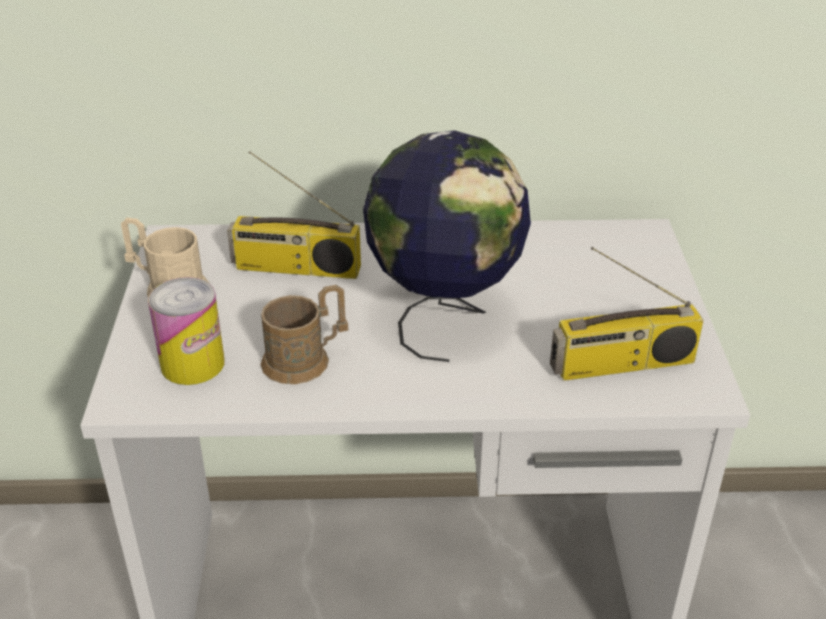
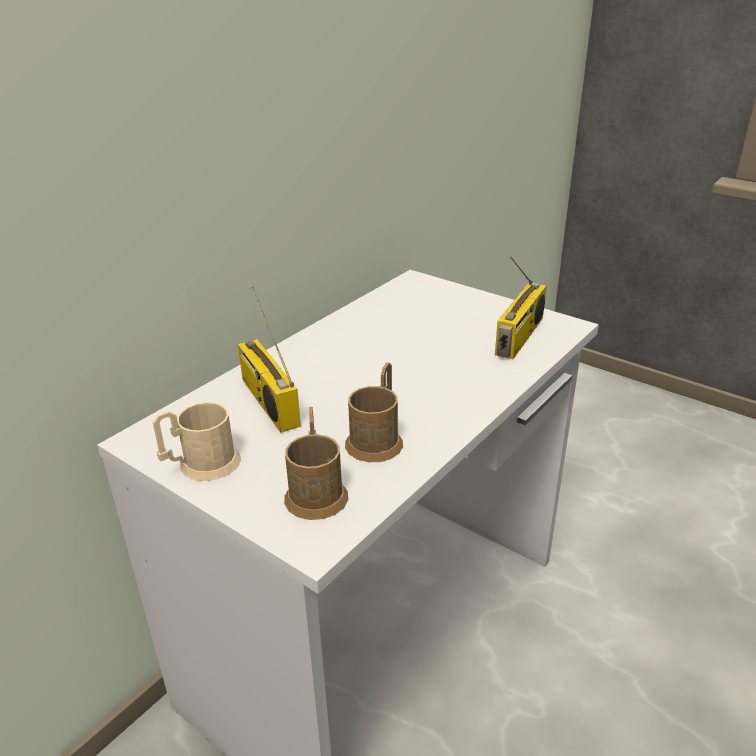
camera: 50 degrees left, 5 degrees down
(192, 364) = (316, 490): can -> brown mug
(295, 268) = (267, 401): radio -> radio turned 105 degrees clockwise
(444, 318) = (404, 370): globe -> none

